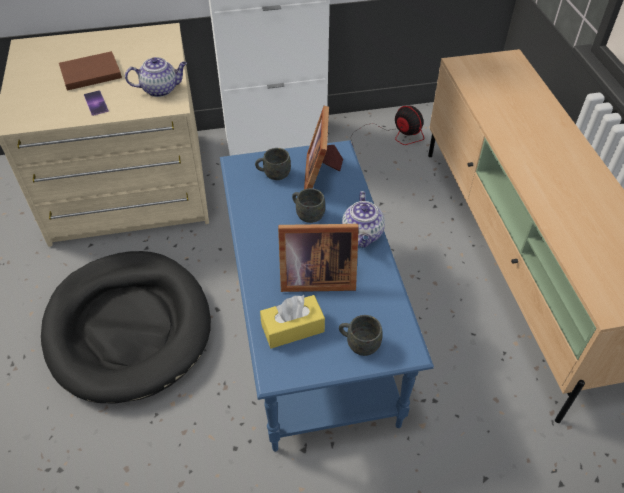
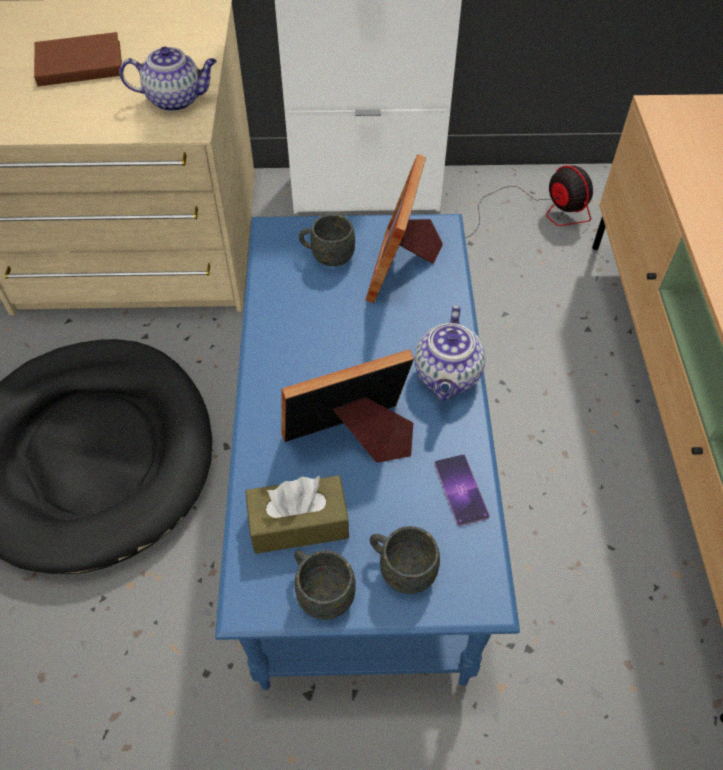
camera: 10 degrees right, 5 degrees up
(96, 103) = (74, 111): phone -> phone (461, 489)
(292, 328) = (298, 523): yellow tissue box -> brown tissue box
(307, 214) = (365, 329): grey mug -> grey mug (321, 591)
(314, 277) = (353, 439): picture frame -> picture frame turned 150 degrees clockwise

